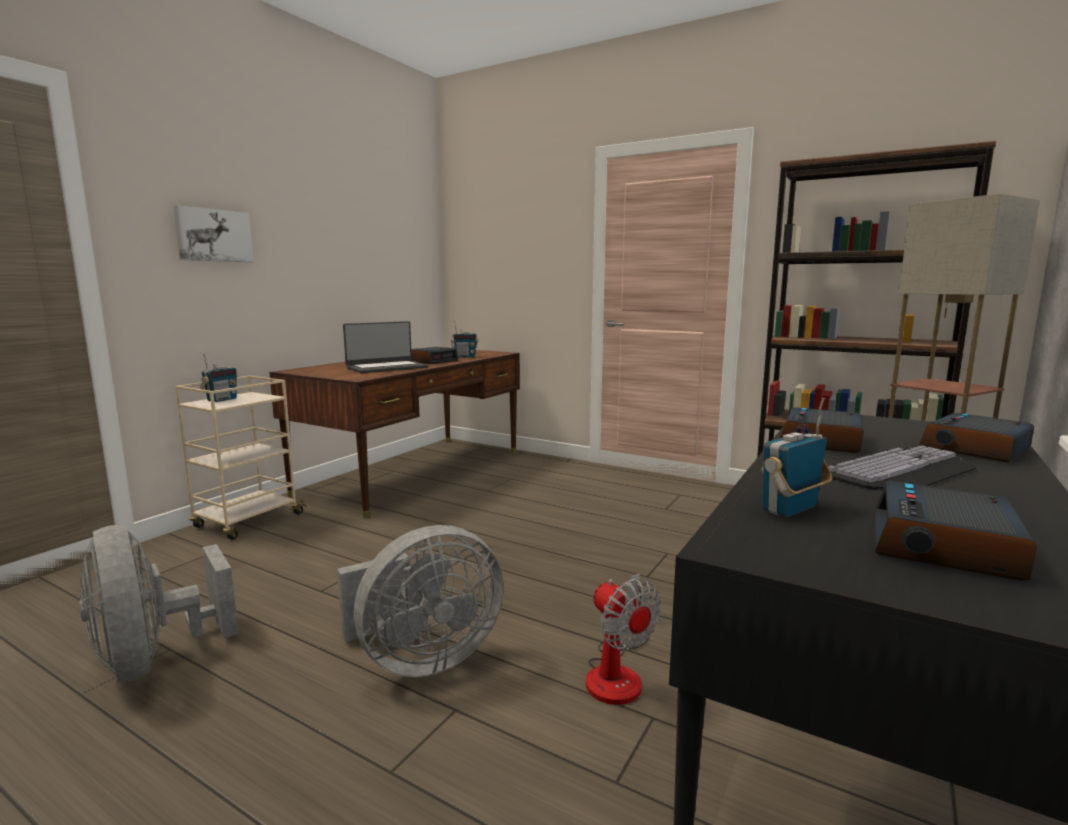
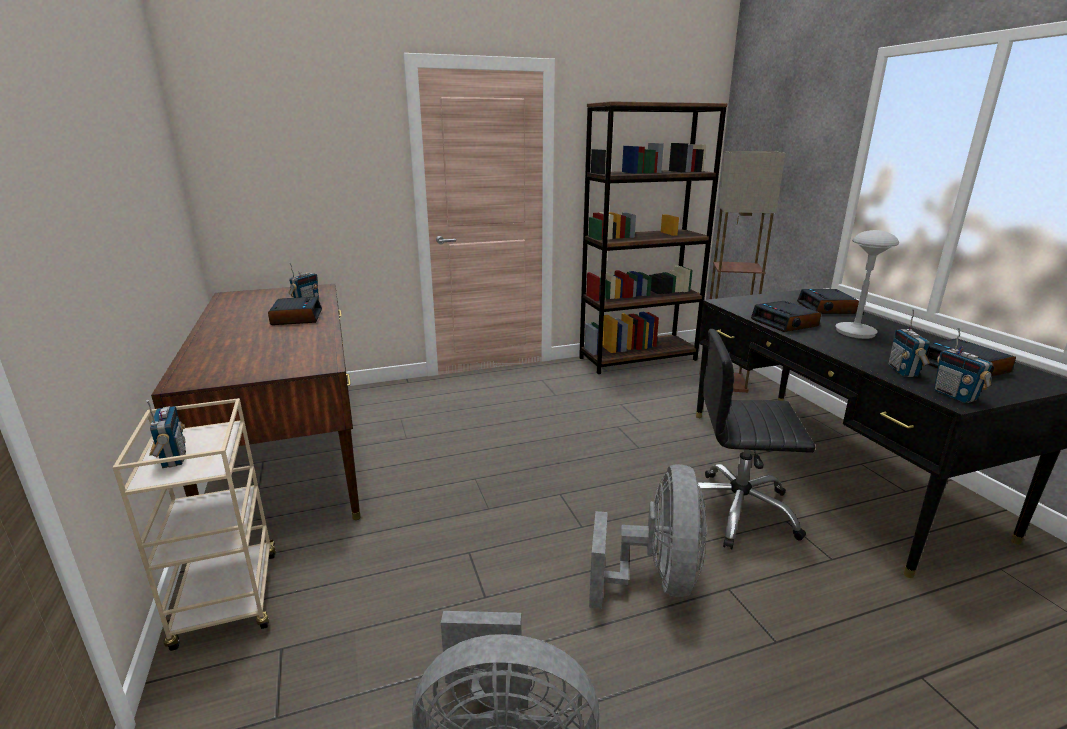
camera: 50 degrees left, 10 degrees up
(213, 235) = (55, 200): picture -> none
(386, 367) = (287, 341): laptop -> none
(618, 672) = (736, 511): fan -> black office chair
(757, 546) = (955, 396): none -> radio
(905, 471) = (855, 332): keyboard -> grey table lamp

